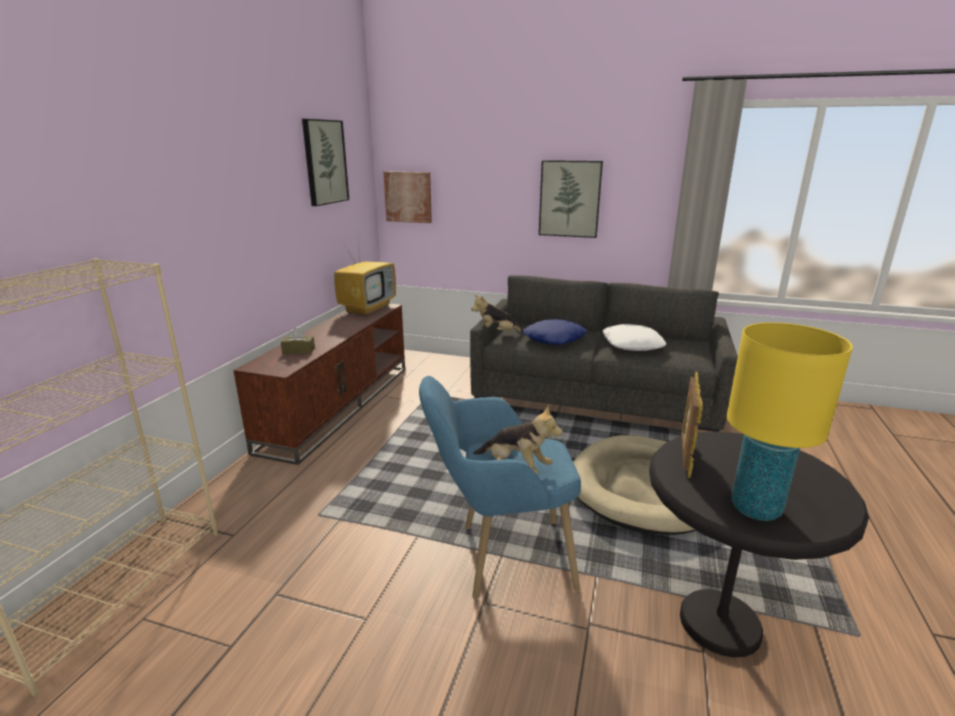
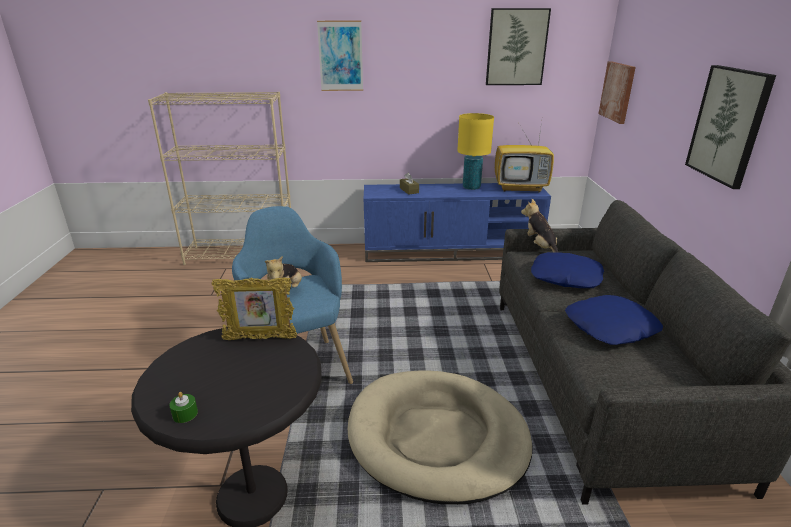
camera: 70 degrees right, 5 degrees up
(170, 186) = (340, 56): none -> picture
(338, 405) = (452, 251): brown tv stand -> blue tv stand
(632, 344) = (611, 327): white pillow -> blue pillow
(756, 508) = (181, 372): yellow table lamp -> yellow table lamp (471, 187)
(828, 505) = (185, 414): none -> green candle

